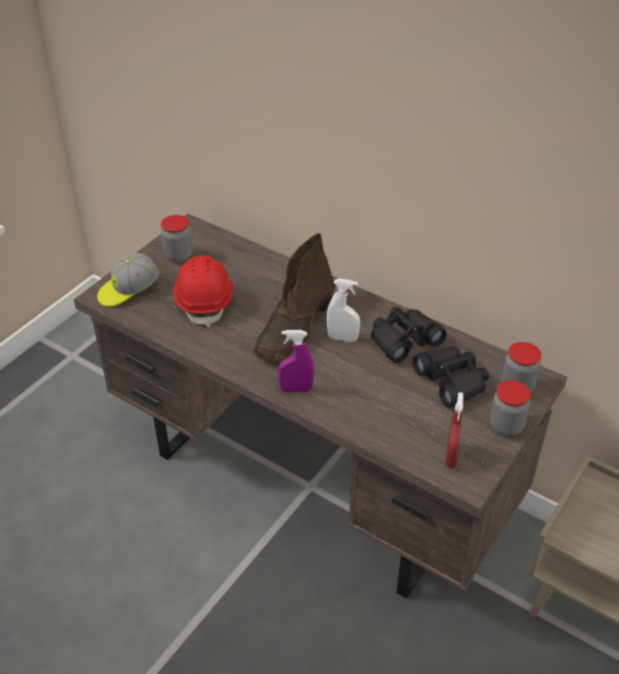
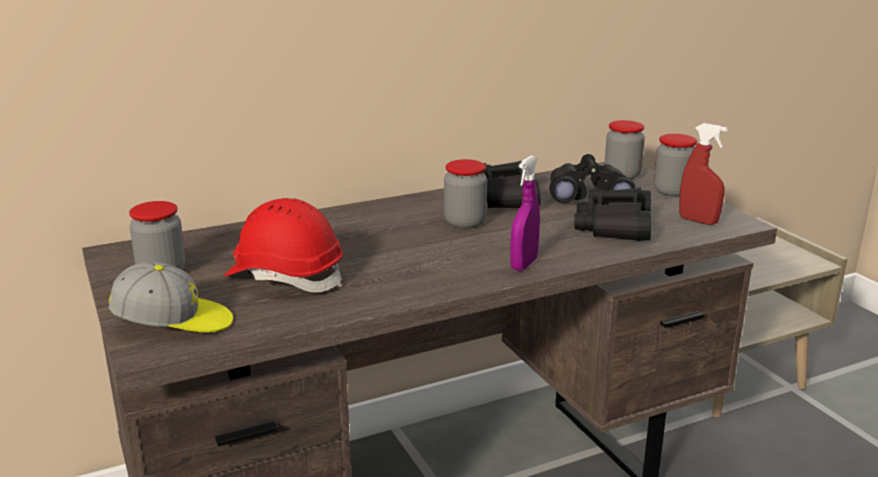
camera: 60 degrees left, 20 degrees down
(128, 290) = (174, 324): cap -> cap turned 90 degrees counterclockwise
(295, 328) = (415, 240): brown boot -> none
(342, 338) = (465, 222): white spray bottle -> jar
(398, 414) = (614, 227): none -> black binoculars

